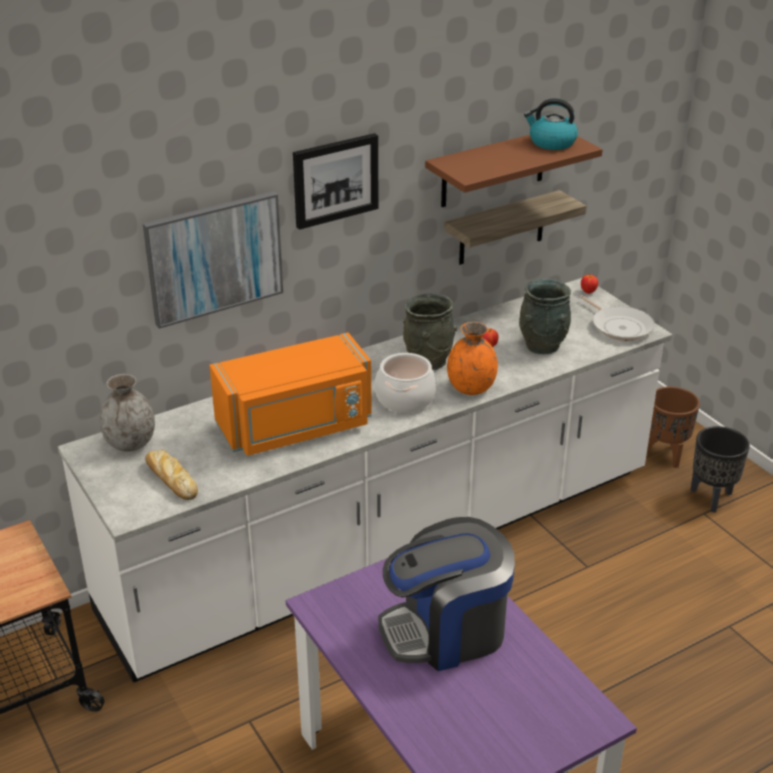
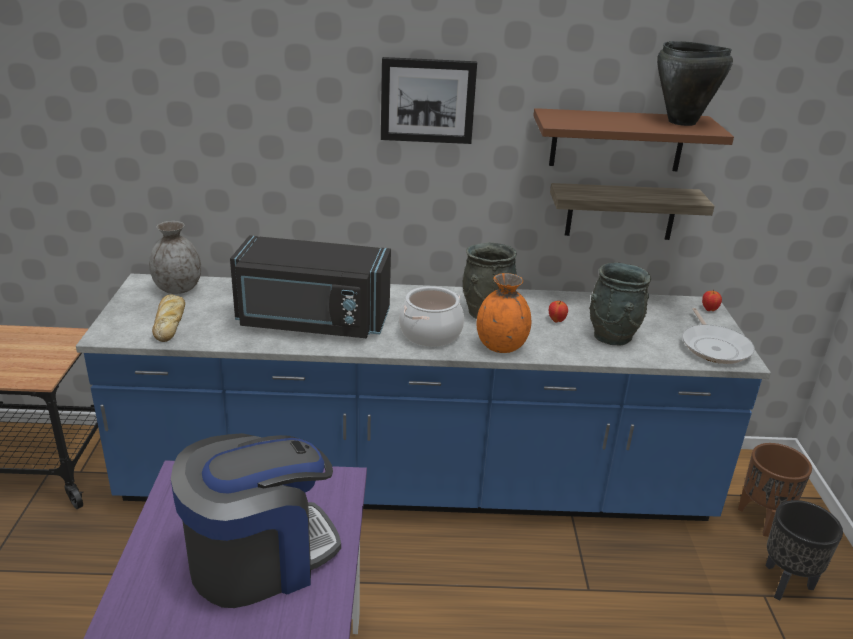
camera: 30 degrees right, 5 degrees down
(214, 258) = (293, 143): picture -> none
(296, 427) = (312, 322): orange microwave -> black microwave
(386, 543) = (418, 483): white counter -> blue counter
(446, 631) = (260, 557): coffee machine -> coffee machine turned 135 degrees clockwise
(551, 142) = (682, 122): kettle -> black cooking pot

